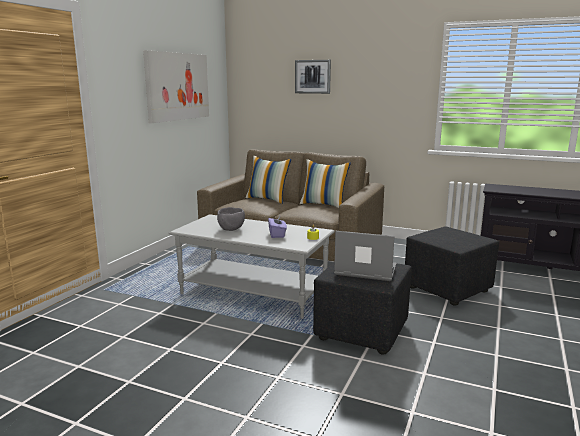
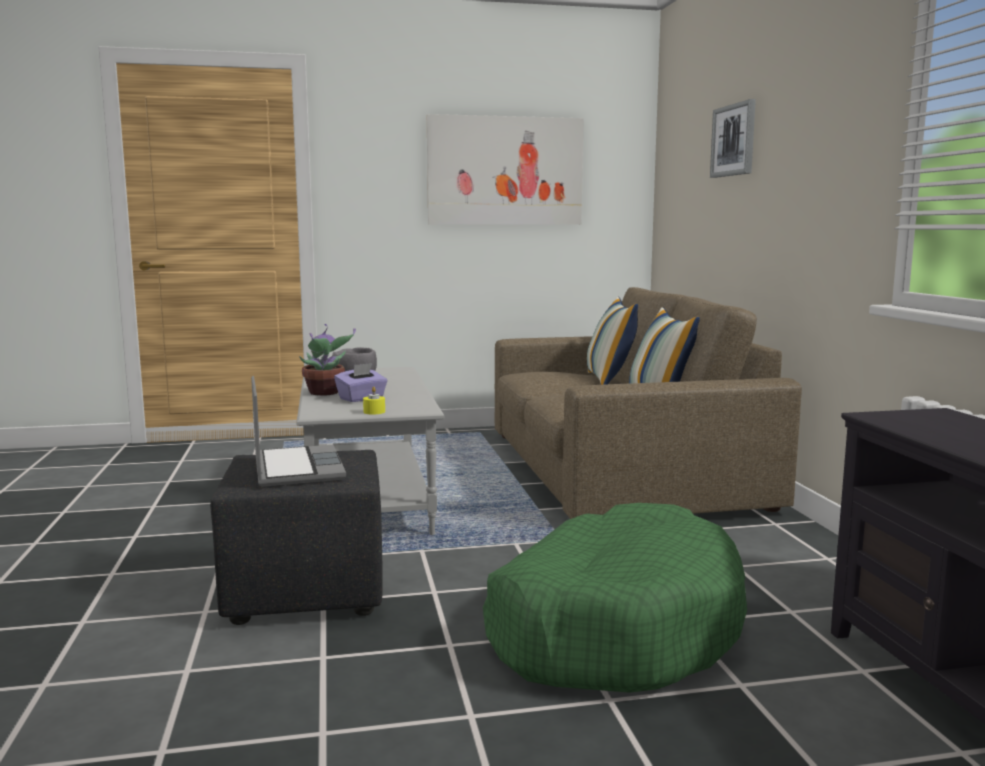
camera: 55 degrees right, 5 degrees down
(250, 238) = (325, 393): none -> potted plant
(448, 289) = (614, 627): black ottoman -> green dog bed

